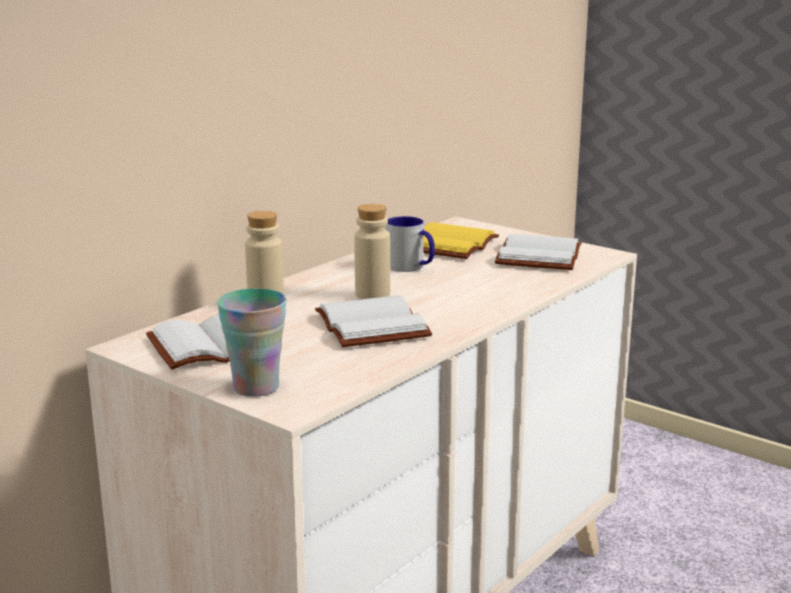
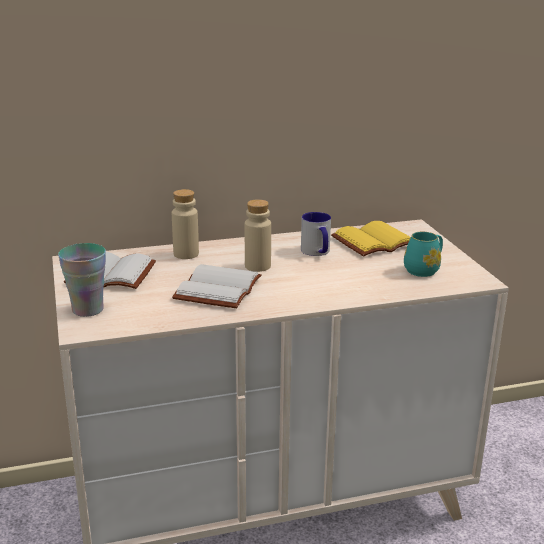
camera: 35 degrees right, 5 degrees up
(541, 257) = (424, 269): white book -> turquoise mug

